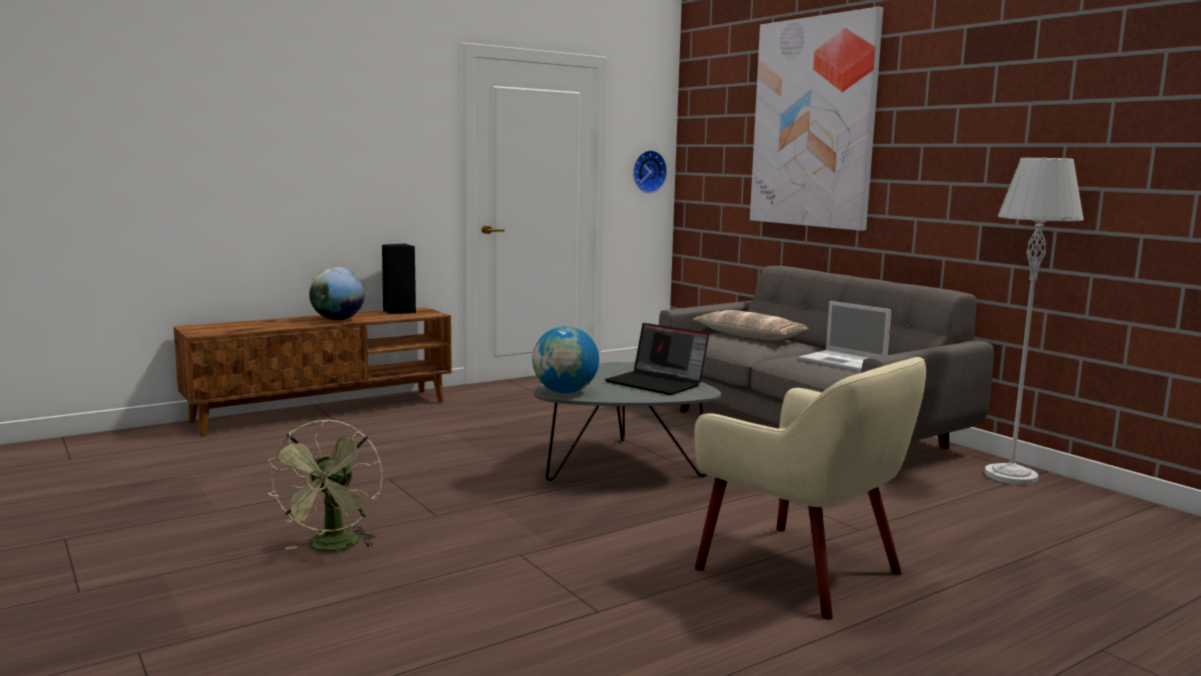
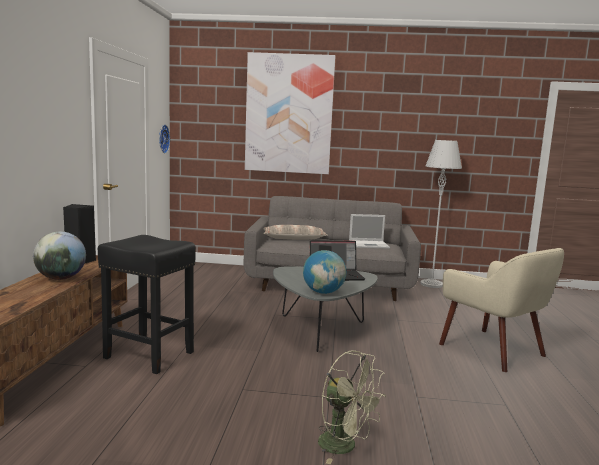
camera: 50 degrees left, 0 degrees up
(397, 429) = (147, 355): none -> black stool
(802, 571) = (493, 350): beige armchair -> beige armchair turned 60 degrees clockwise

